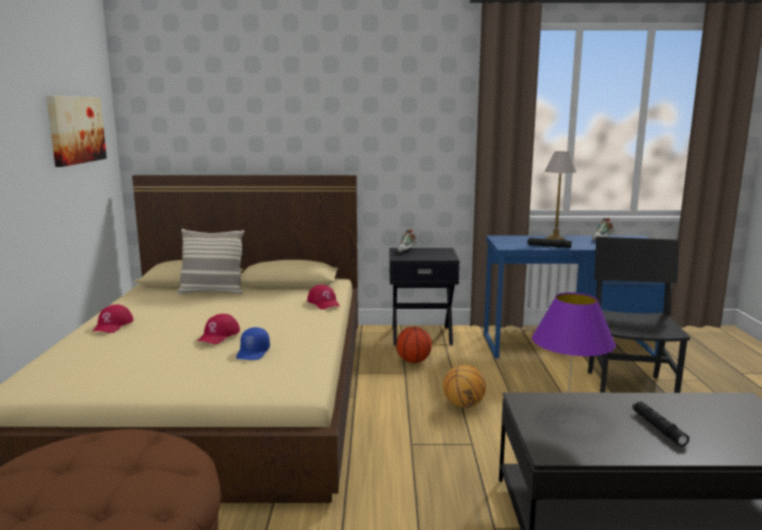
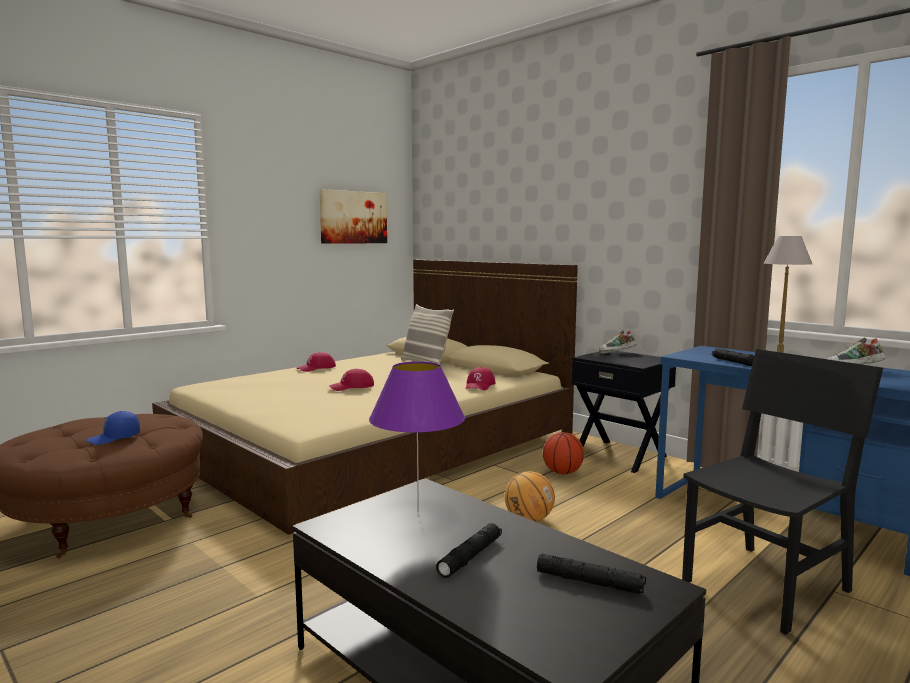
camera: 45 degrees right, 5 degrees down
(253, 353) = (342, 401): blue cap -> blue cap (114, 438)
(723, 413) = (589, 582): none -> black flashlight

